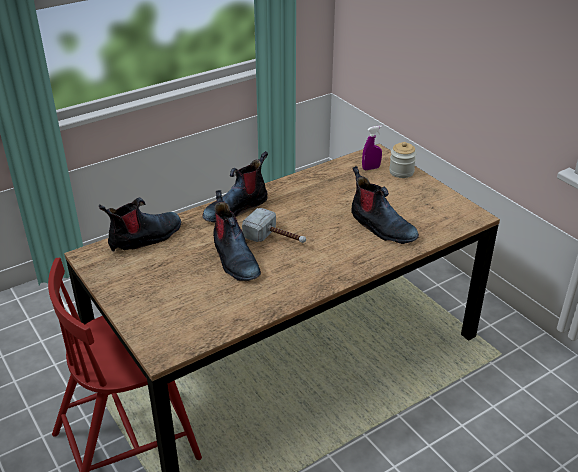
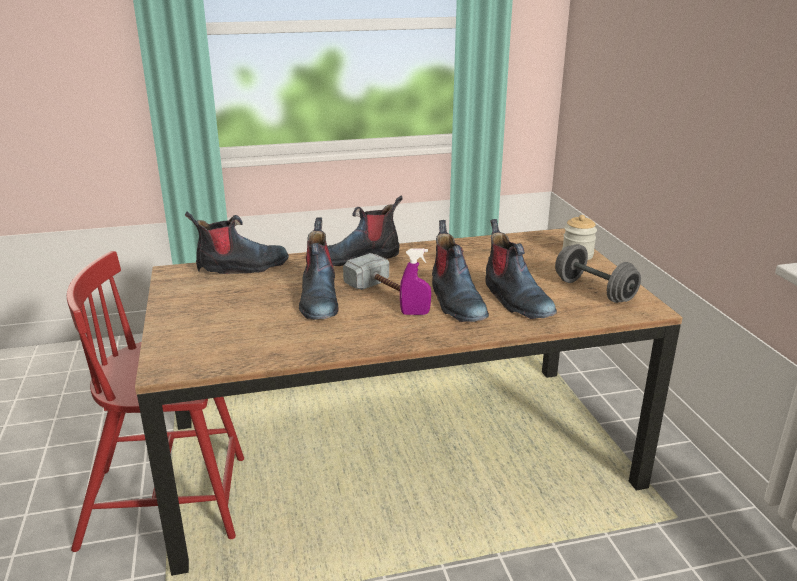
camera: 20 degrees right, 10 degrees down
(339, 239) = (455, 302): none -> boot
(371, 168) = (541, 247): purple spray bottle -> purple spray bottle (415, 313)
(431, 206) = (594, 291): none -> grey dumbbell

